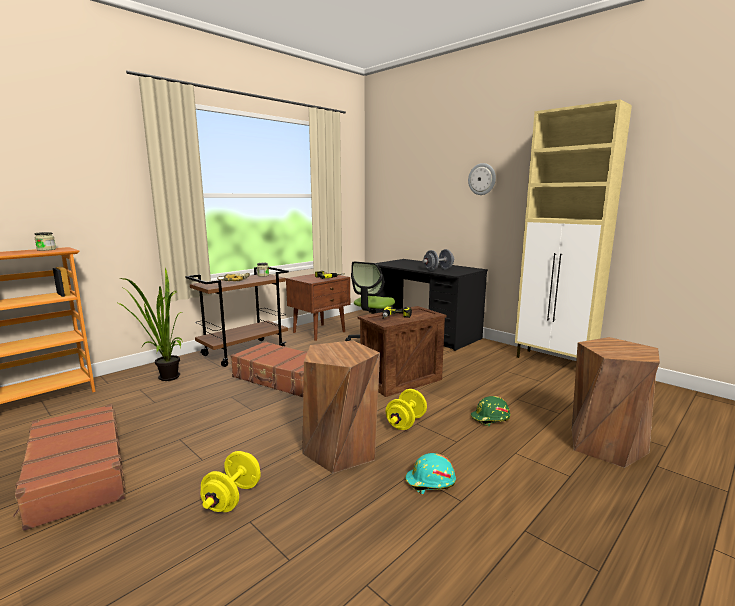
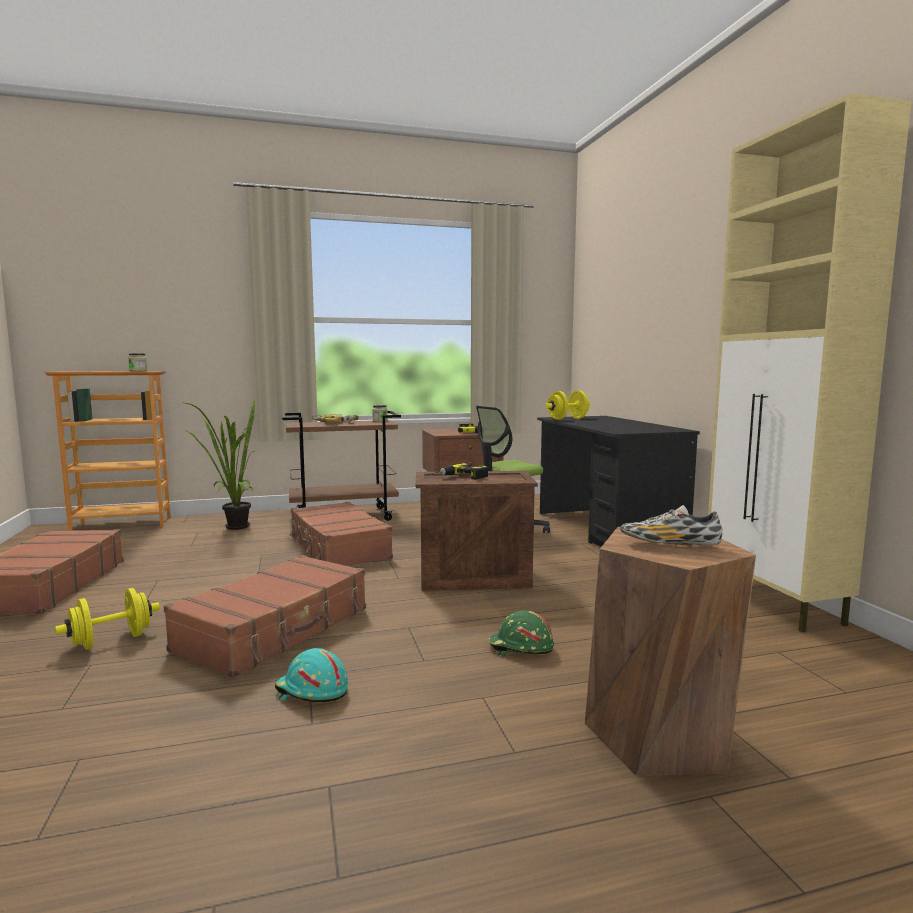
camera: 30 degrees right, 5 degrees down
(340, 450) = (276, 629): brown stool -> brown suitcase
(406, 422) = (397, 622): yellow dumbbell -> yellow dumbbell (567, 419)
(438, 270) = (611, 427): grey dumbbell -> none
(482, 179) = (697, 280): wall clock -> none
(622, 349) = (670, 545): none -> shoe

